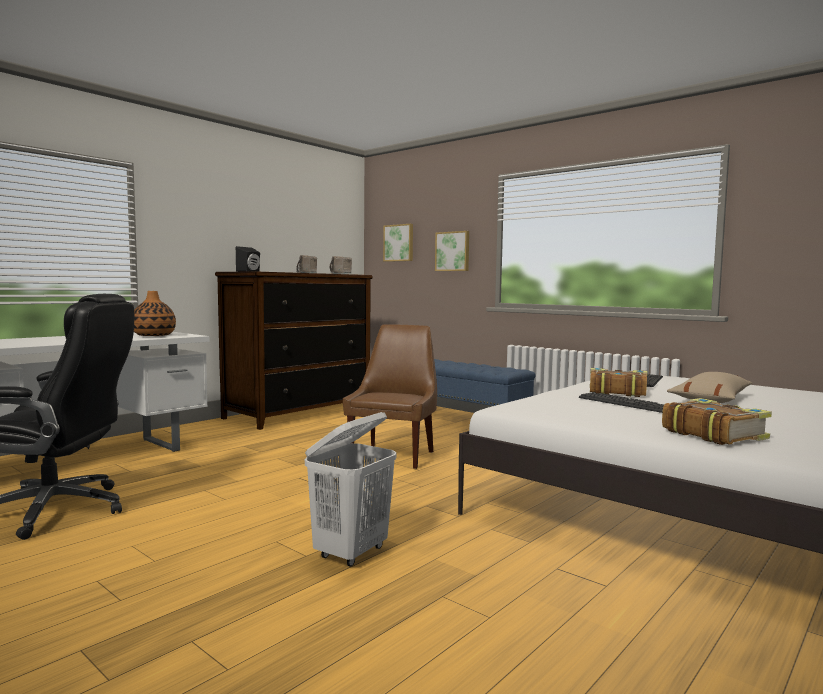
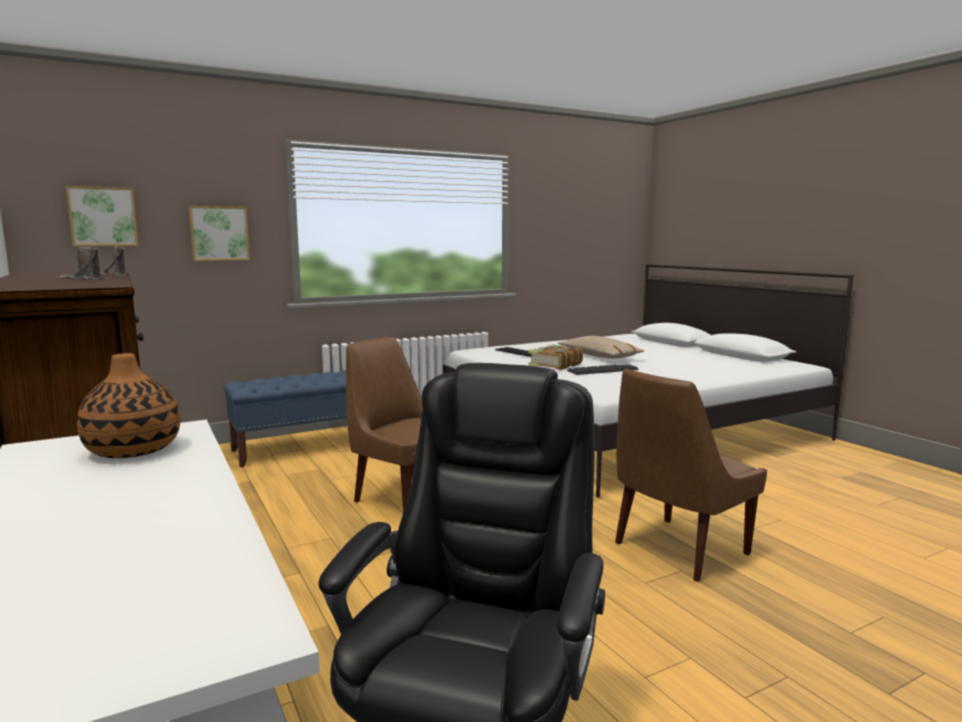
camera: 70 degrees left, 5 degrees up
(250, 271) = (44, 286): black speaker -> none
(351, 553) = (677, 550): white laundry basket -> brown chair
(713, 434) = (701, 373): book -> none

